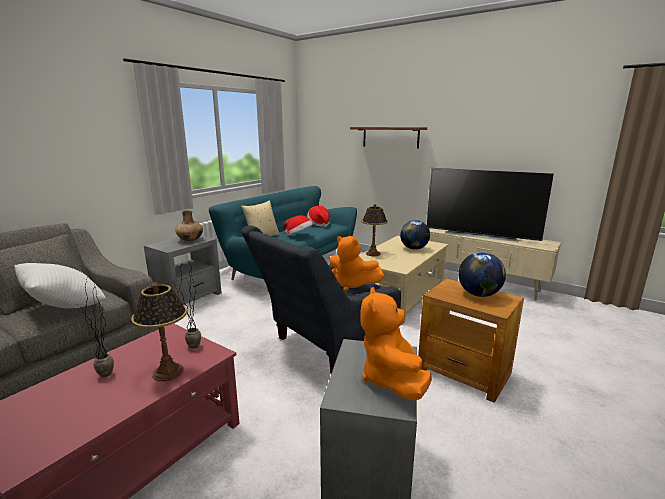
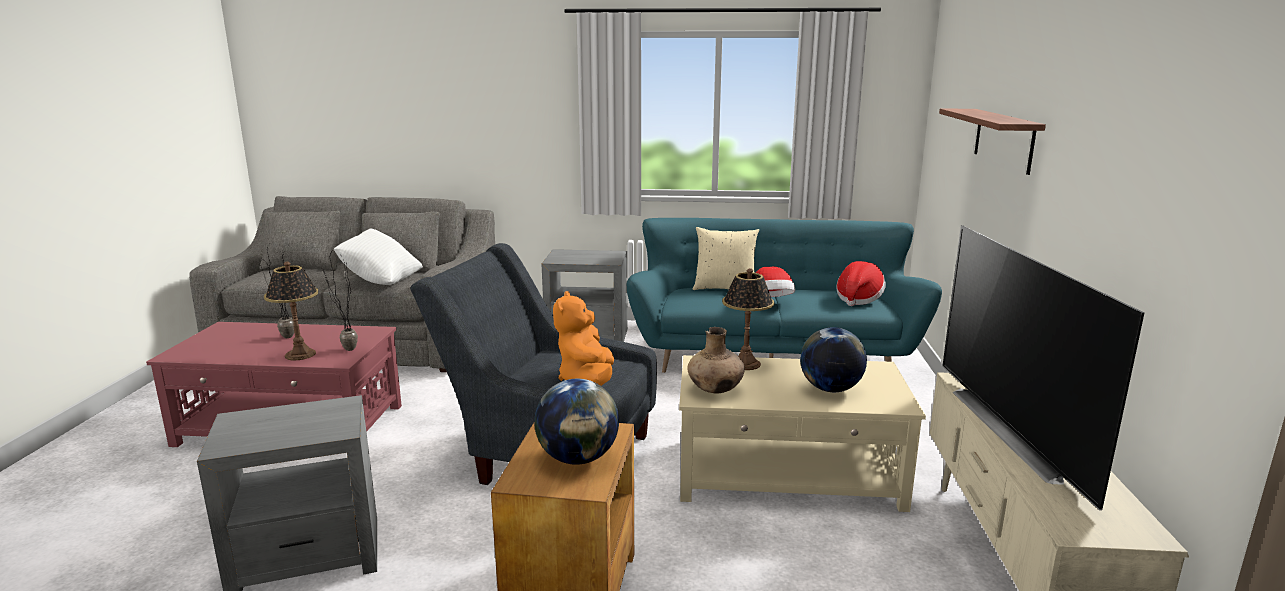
camera: 60 degrees right, 0 degrees up
(190, 240) = (597, 258): brown vase -> brown vase (715, 390)
(392, 379) = (275, 435): orange plush toy -> none

